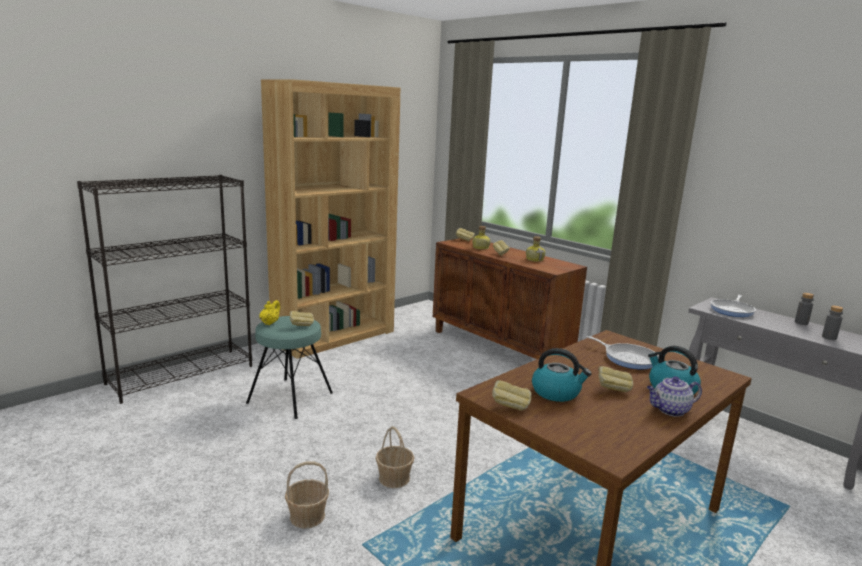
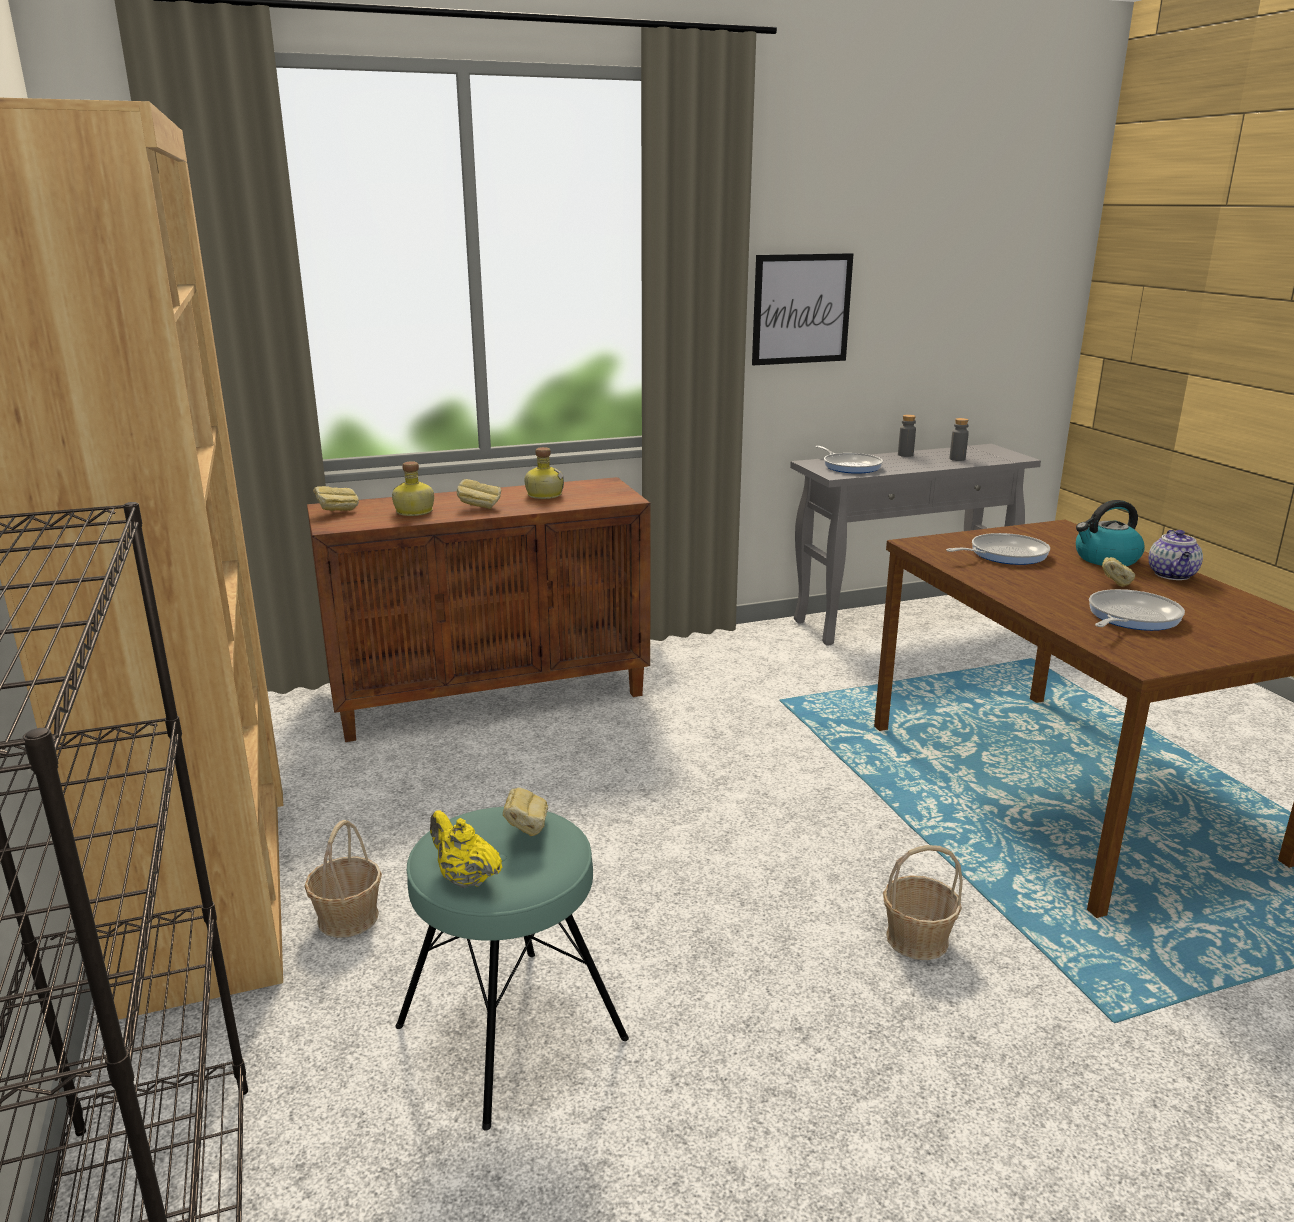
camera: 65 degrees left, 5 degrees up
(307, 516) = (1027, 1084): basket -> basket (347, 918)
(510, 407) = (1188, 654): bread -> none
(556, 392) = (1130, 617): kettle -> frying pan
(738, 200) = (801, 309): none -> picture

